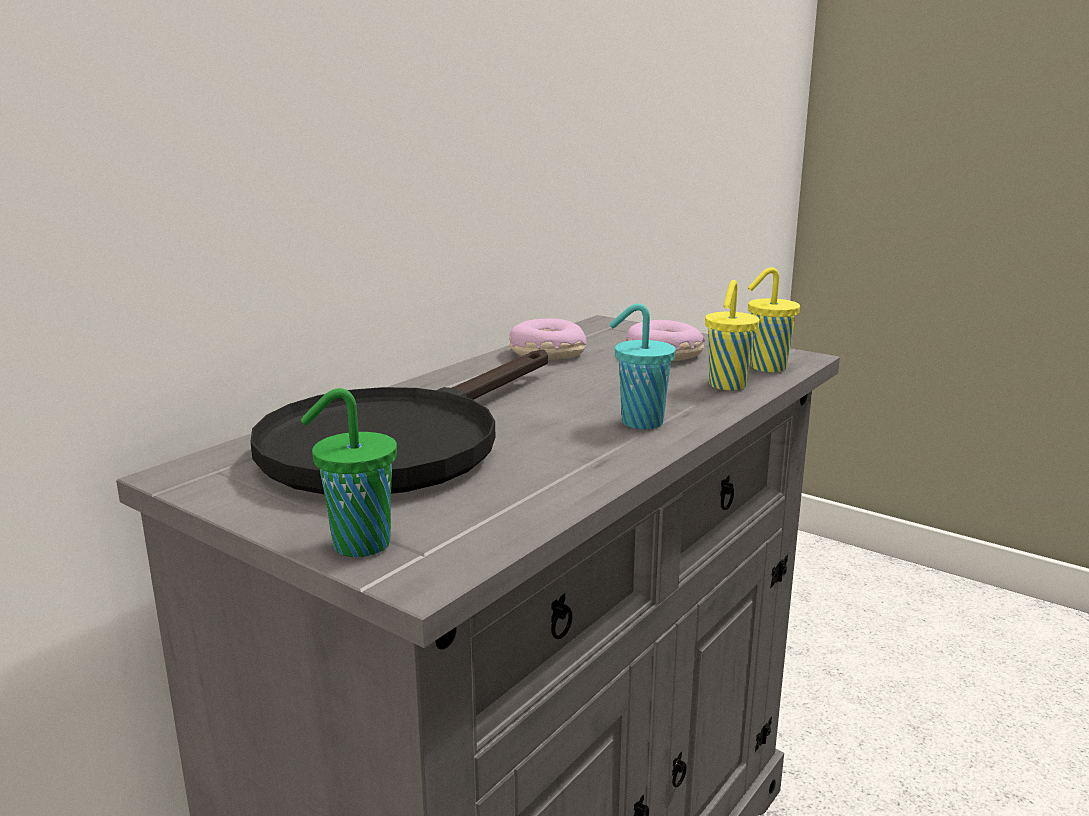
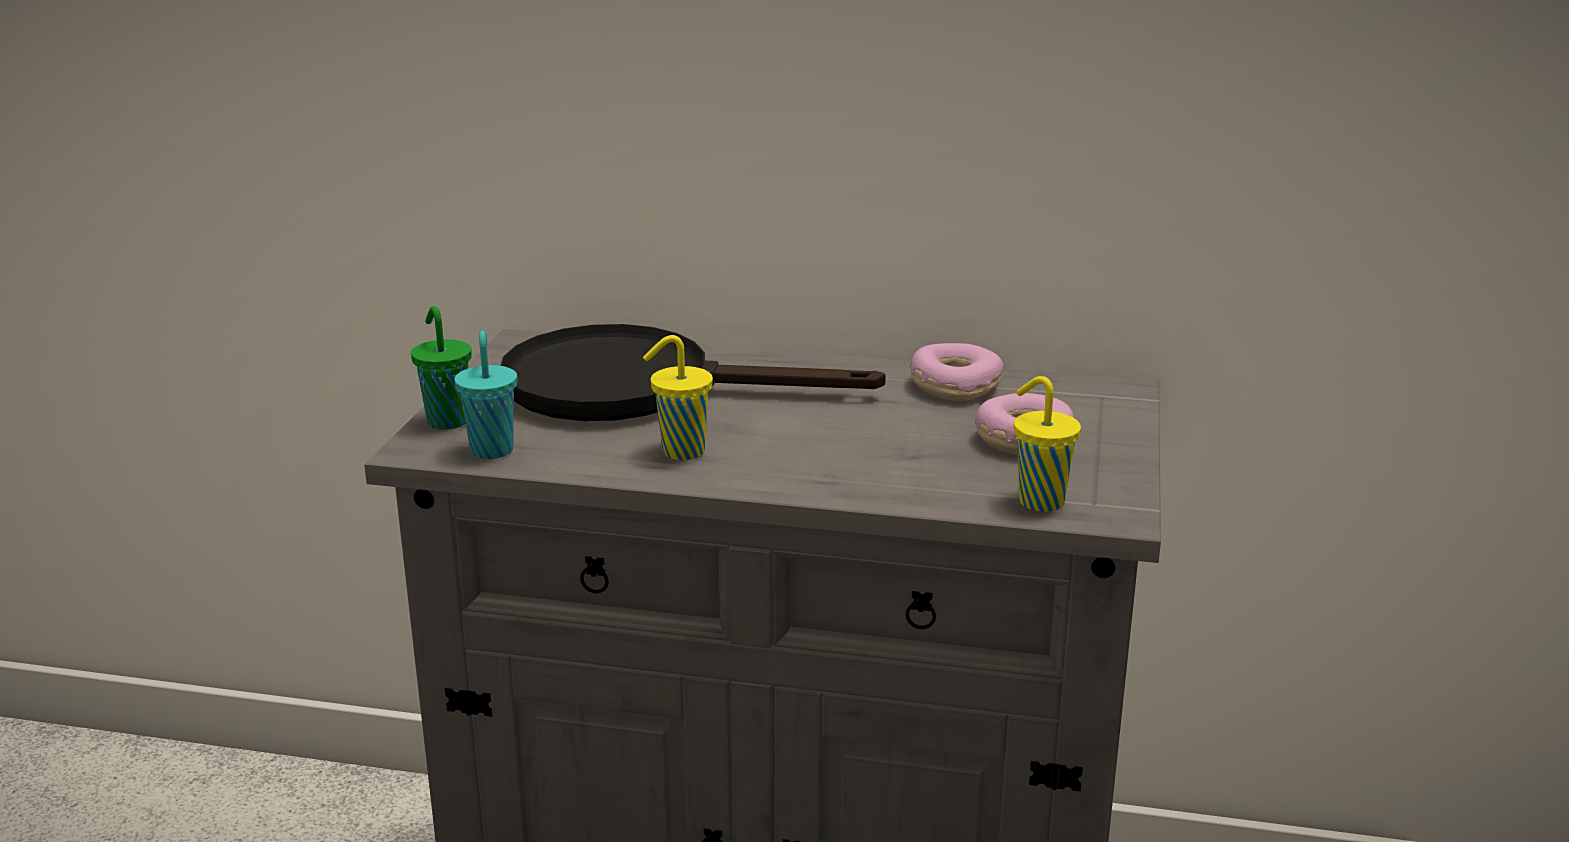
camera: 65 degrees right, 5 degrees up
(639, 423) = (774, 465): turquoise cup -> turquoise cup (492, 449)
(726, 386) = (939, 488): yellow cup -> yellow cup (680, 452)

